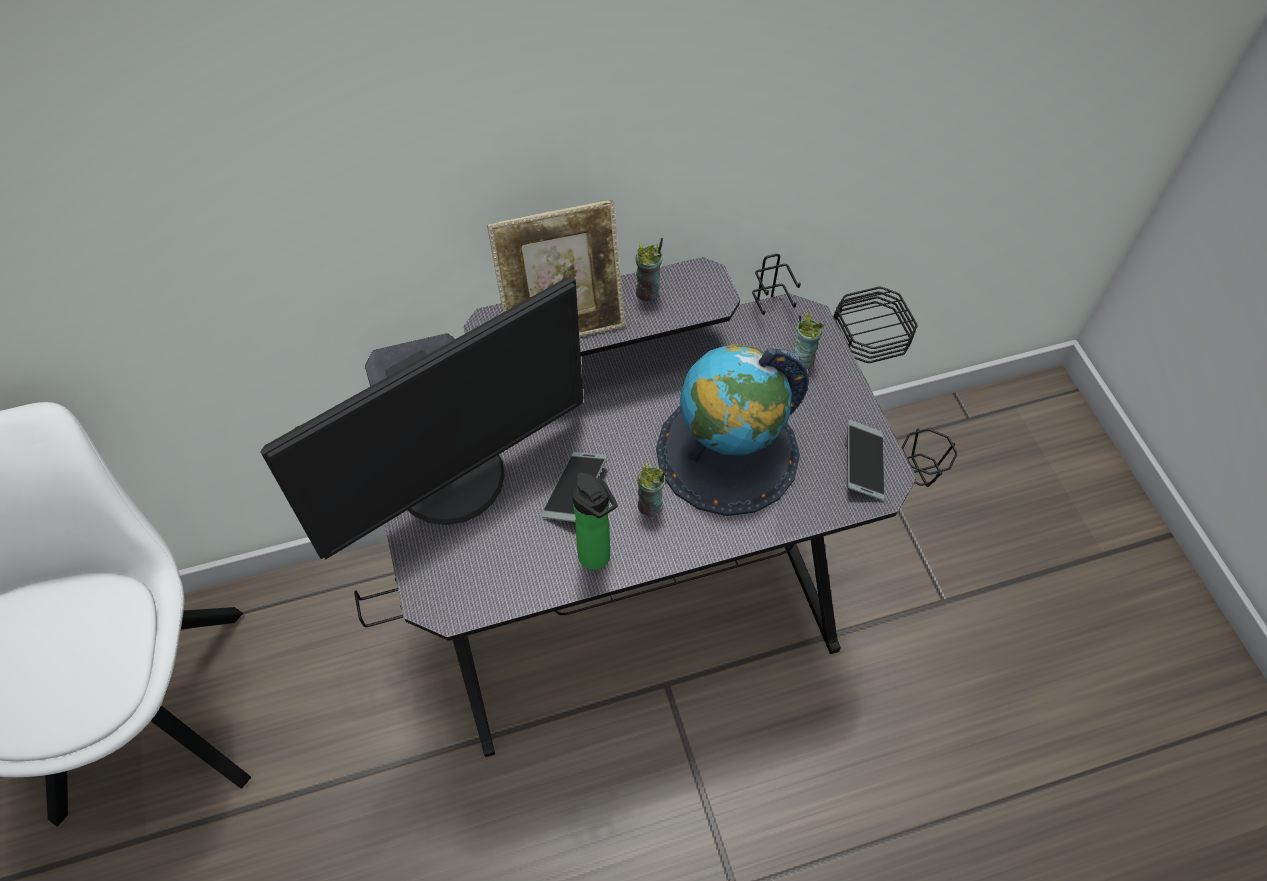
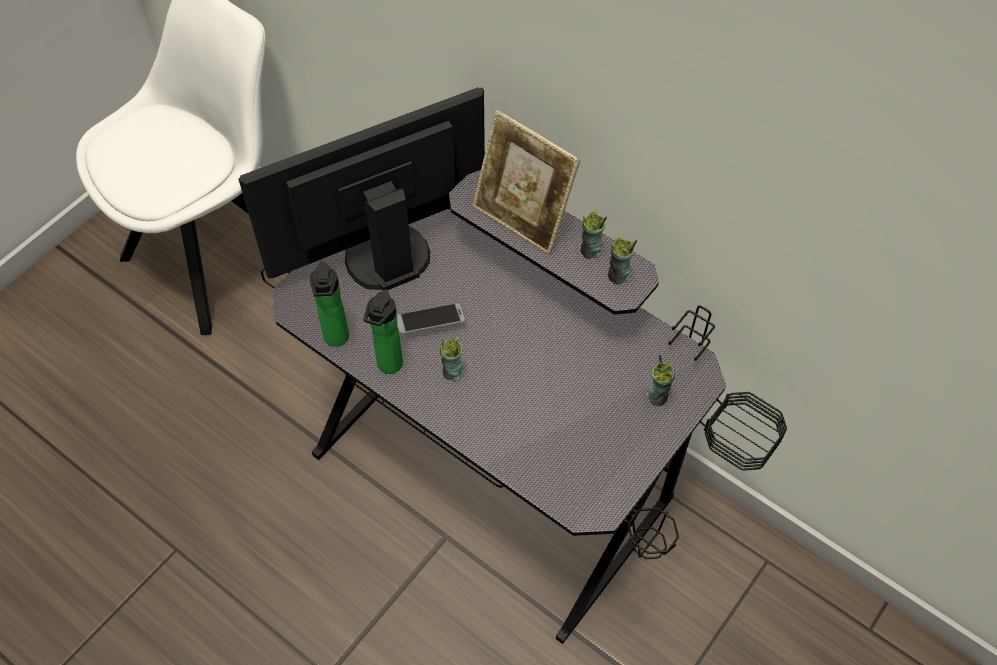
camera: 55 degrees right, 0 degrees up
(454, 481) = (385, 253): monitor -> monitor turned 135 degrees clockwise
(524, 589) = (336, 340): none -> bottle
(694, 290) = (618, 276): none -> cup
(727, 453) = (533, 394): globe -> none
(863, 464) = (596, 487): phone -> none

